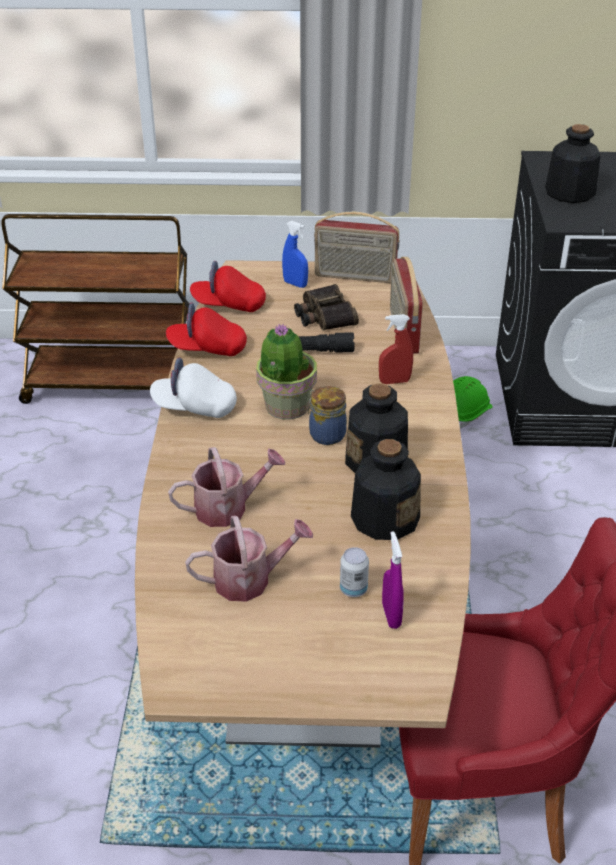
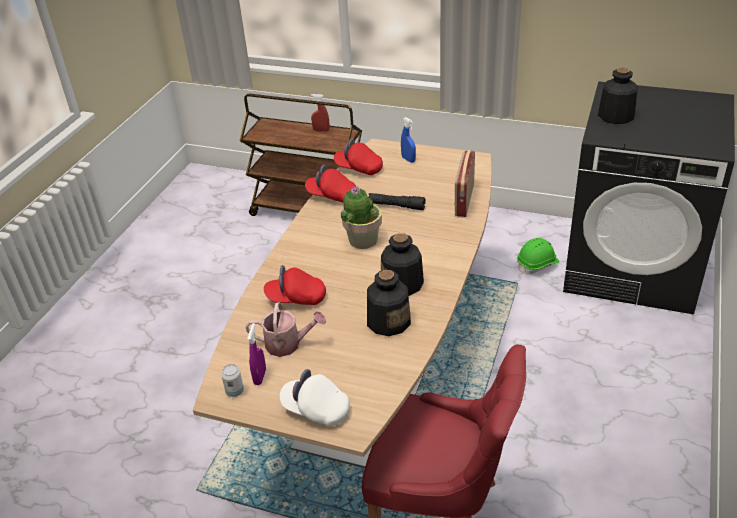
camera: 20 degrees right, 0 degrees up
(194, 407) = (306, 232): white cap -> white cap (316, 409)
(228, 508) = (296, 298): watering can -> red cap
(324, 315) = (416, 183): binoculars -> none
(326, 434) = (378, 262): jar -> none
(353, 589) = (347, 362): can -> can (235, 392)
(355, 277) = (450, 159): radio -> none
(391, 615) = (362, 382): purple spray bottle -> purple spray bottle (260, 377)
(394, 381) = (440, 234): red spray bottle -> red spray bottle (321, 130)

